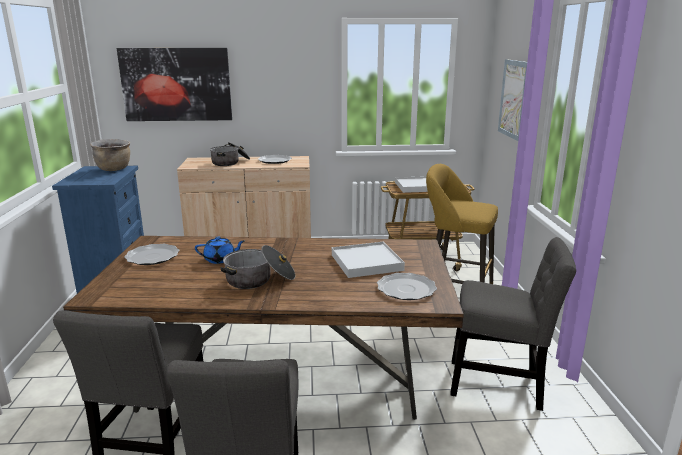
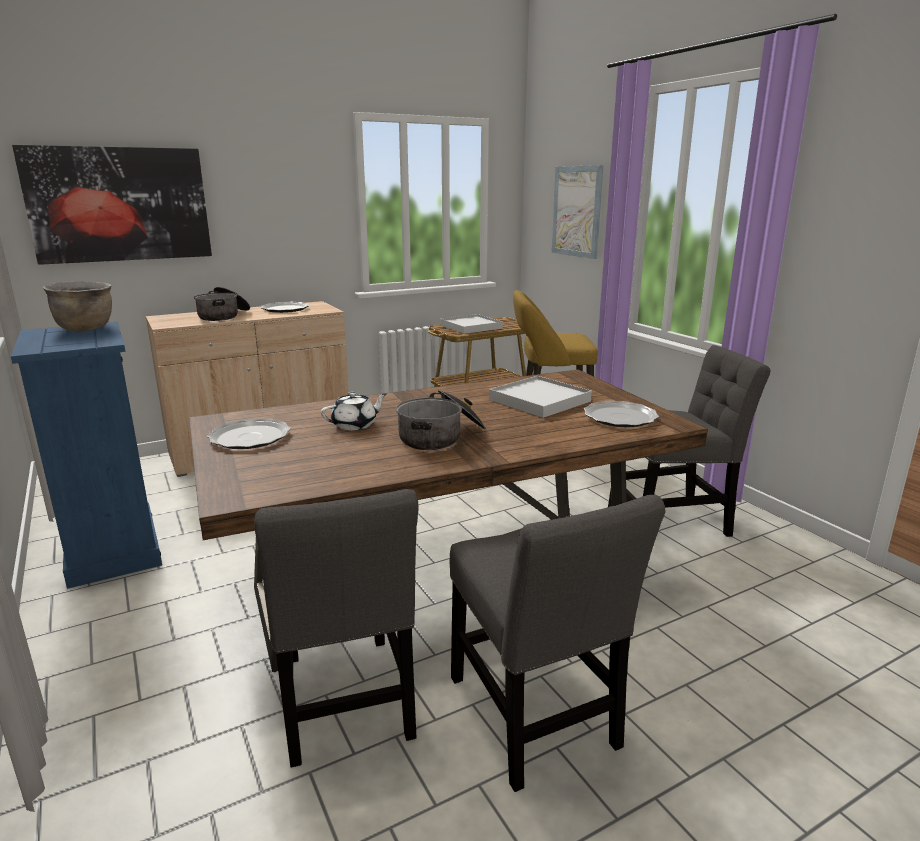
camera: 25 degrees left, 0 degrees up
(220, 259) = (355, 425): blue teapot -> white teapot

